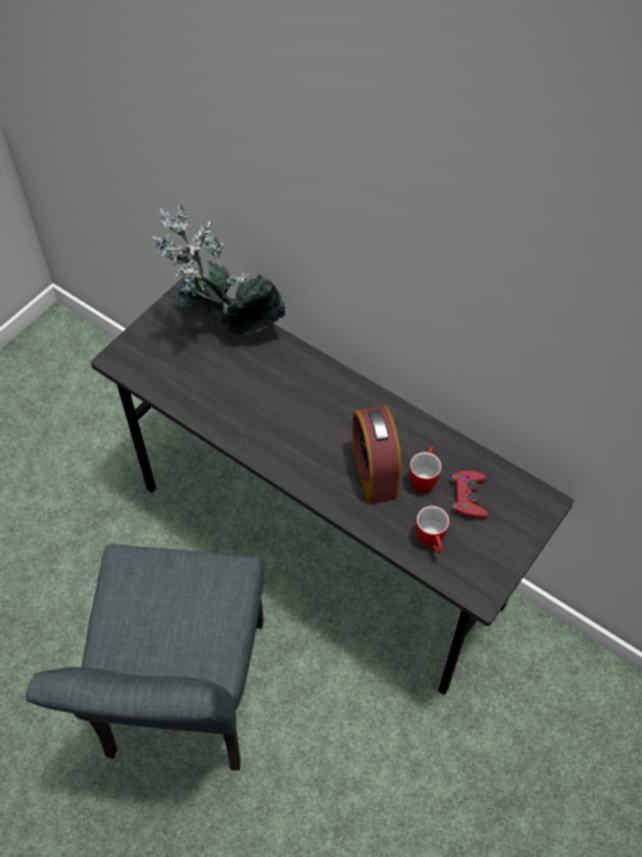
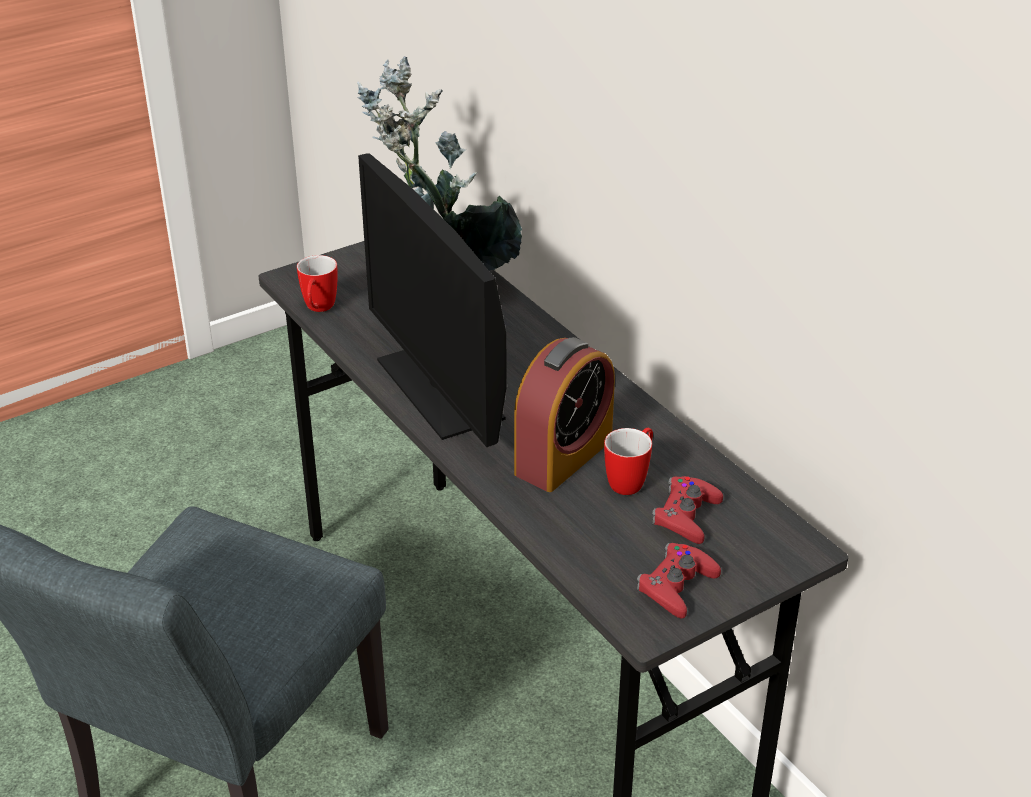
camera: 20 degrees right, 20 degrees down
(268, 435) = (439, 389): none -> monitor
(374, 471) = (563, 456): alarm clock -> alarm clock turned 150 degrees counterclockwise
(431, 543) = (602, 551): mug -> mug (318, 309)
(485, 556) = (676, 586): none -> red game controller

